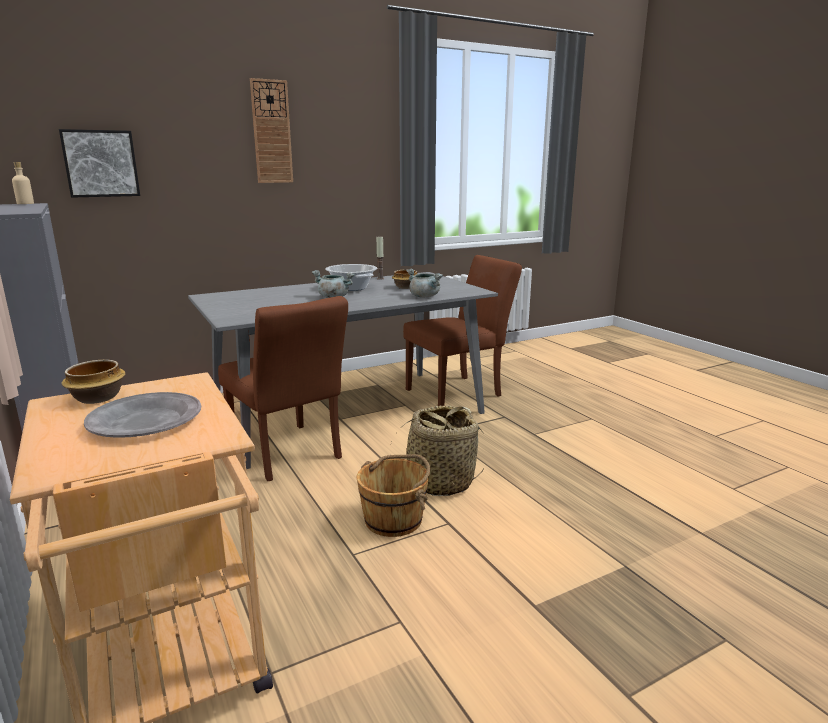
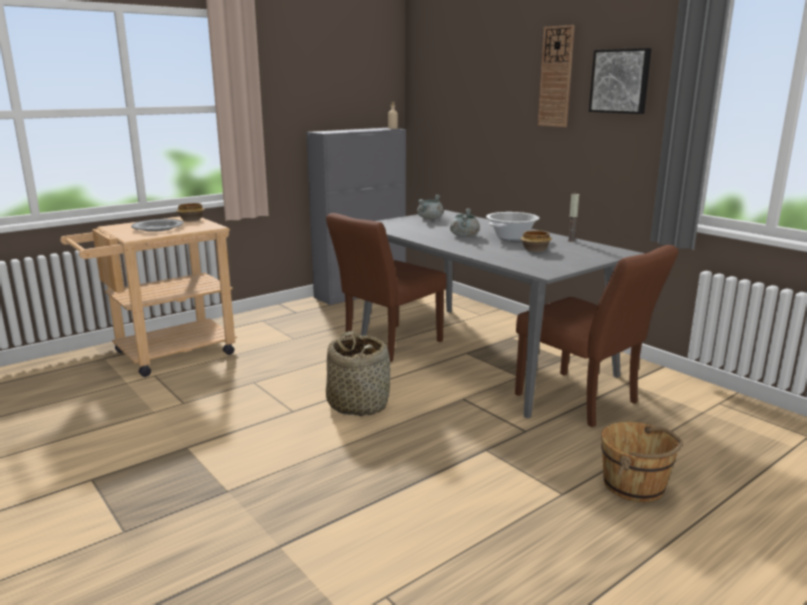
camera: 80 degrees right, 0 degrees up
(101, 163) = (450, 103): picture -> picture (620, 81)
(394, 519) = (297, 391): brown bucket -> brown bucket (635, 485)
(425, 296) = (495, 257): grey cooking pot -> grey cooking pot (430, 219)

